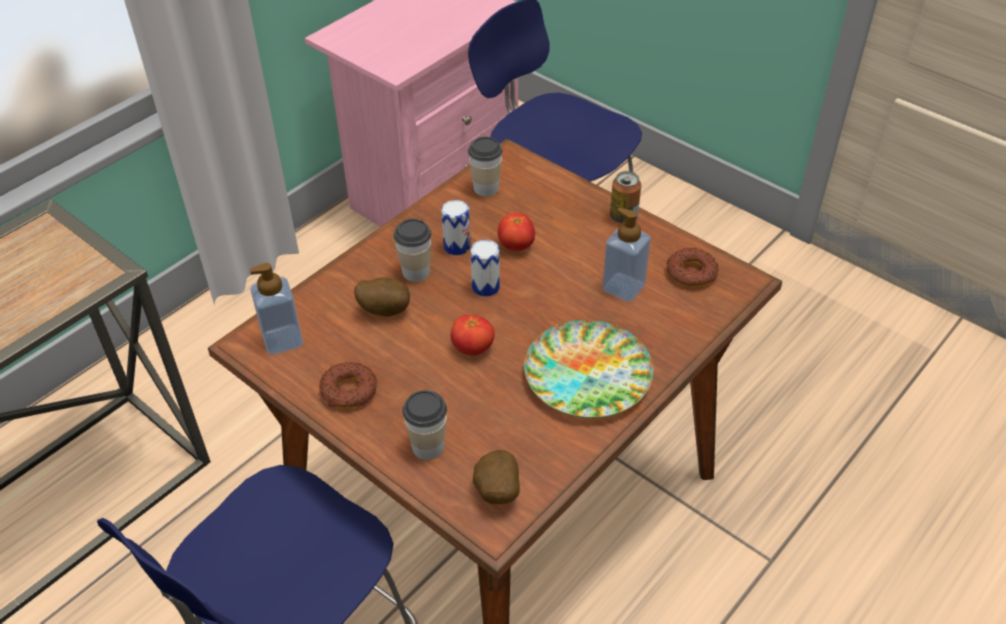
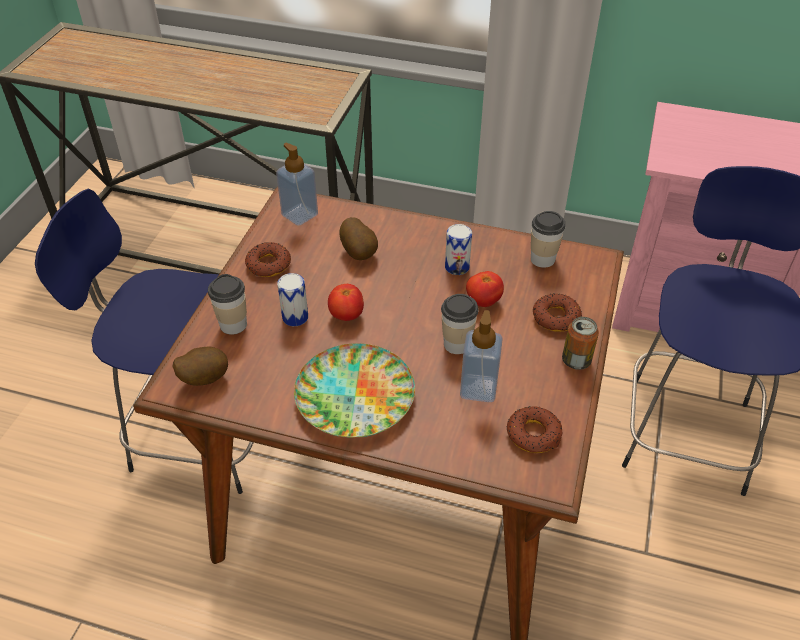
camera: 65 degrees right, 0 degrees up
(416, 272) = (411, 254): cup -> cup (457, 344)
(485, 287) = (420, 299): can -> can (295, 317)
(565, 209) = (555, 317): none -> donut

